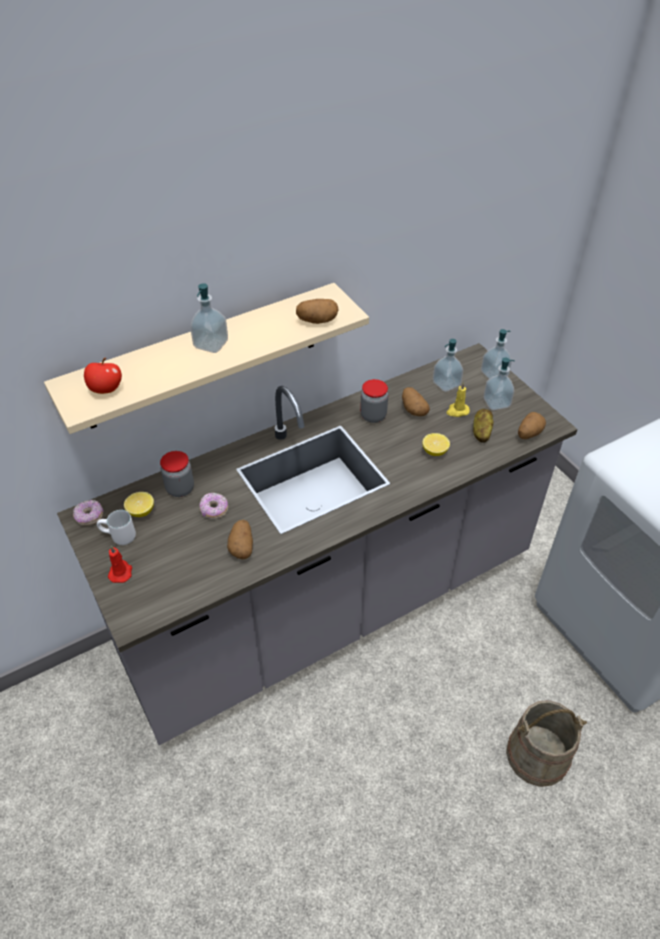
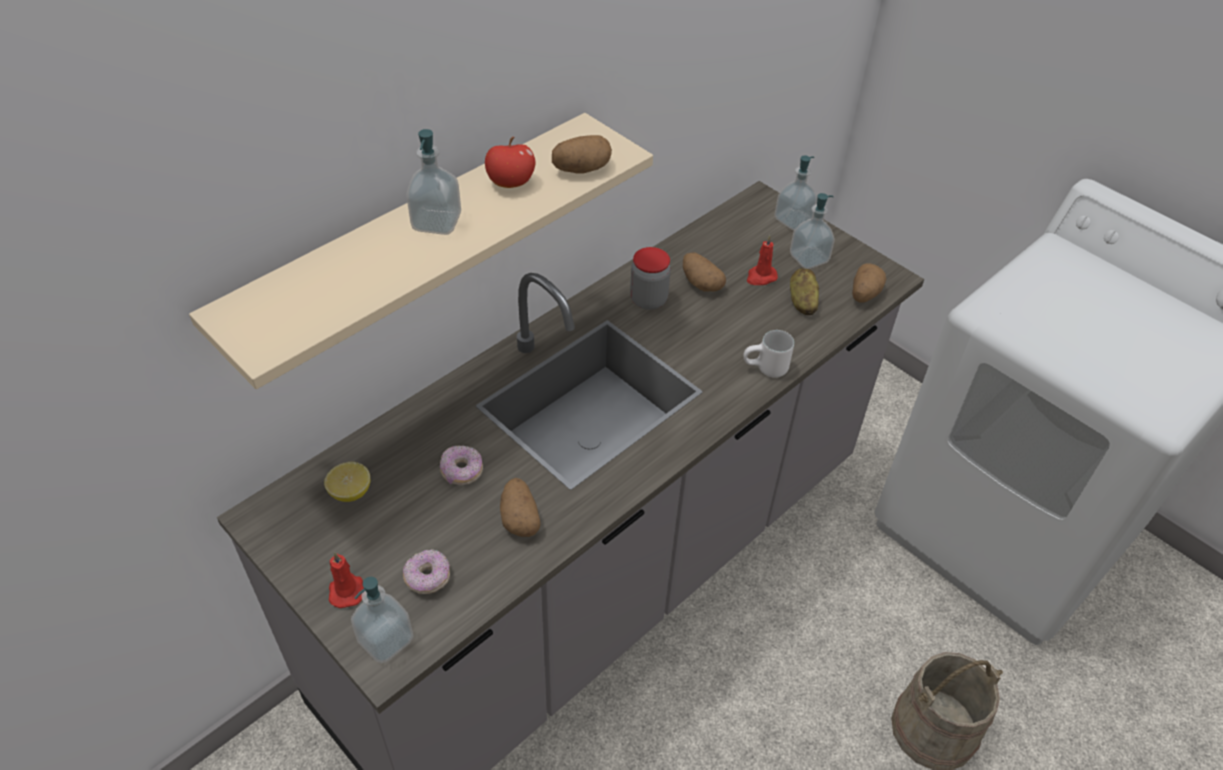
camera: 15 degrees left, 0 degrees up
(89, 517) = (271, 514): donut -> donut (428, 578)
(106, 389) = (295, 312): apple -> apple (510, 183)
(118, 538) = (327, 538): white mug -> white mug (765, 370)
(180, 488) = (400, 448): jar -> none
(434, 451) = (748, 337): lemon -> none
(446, 384) = (734, 242): soap dispenser -> soap dispenser (386, 640)
(457, 411) = (760, 277): yellow candle -> red candle

